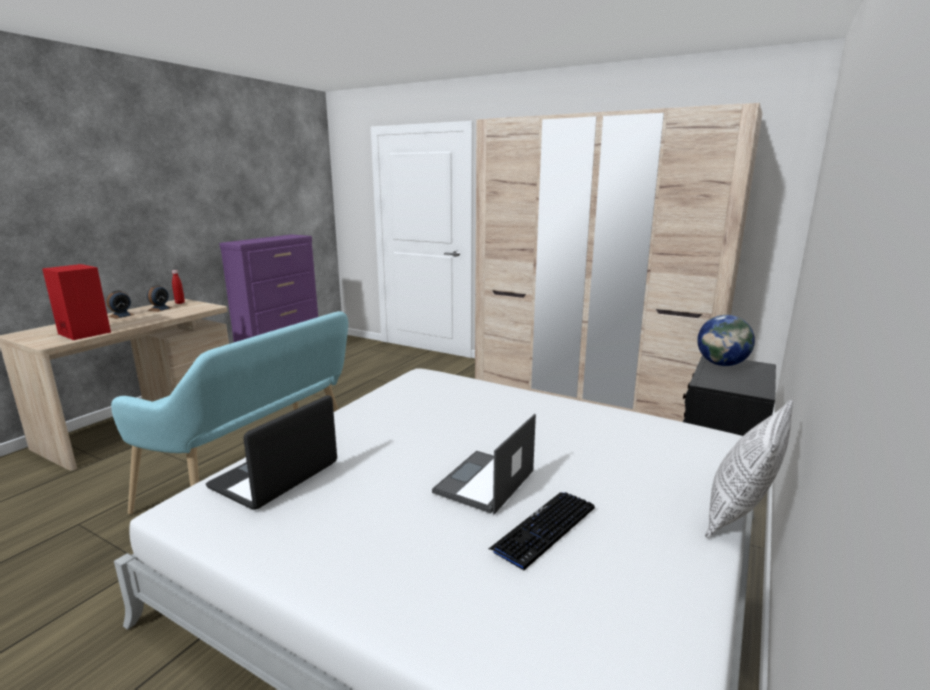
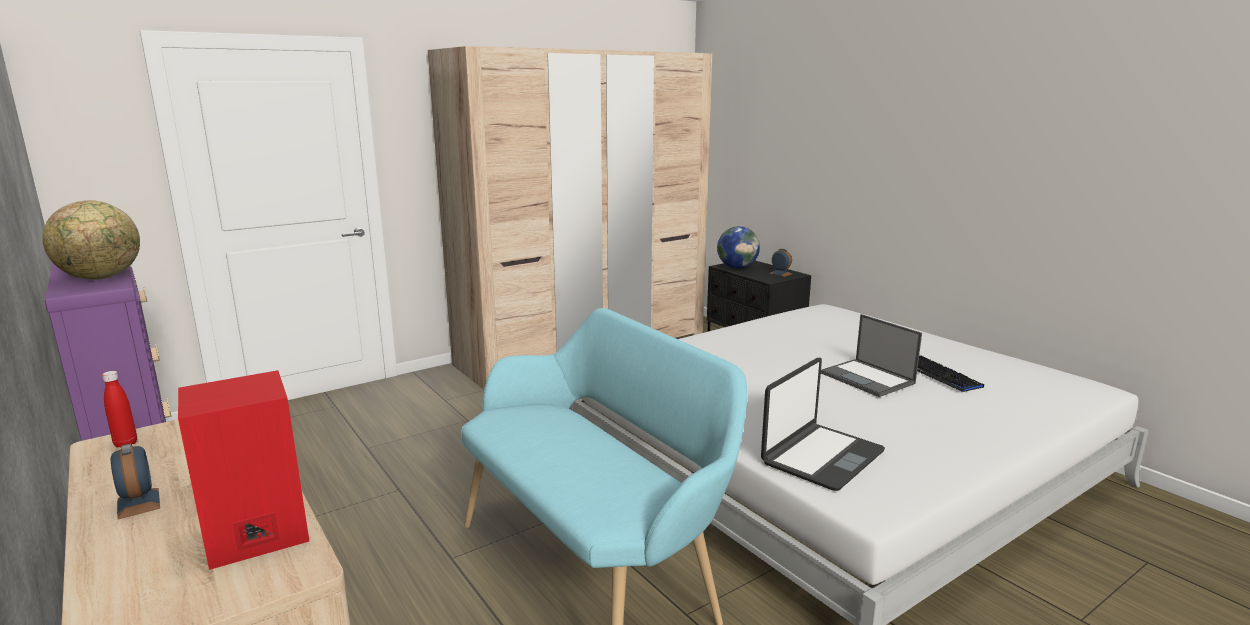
camera: 65 degrees left, 0 degrees up
(160, 309) = (151, 462): alarm clock -> alarm clock (780, 273)
(255, 241) = (102, 278): none -> globe
(275, 476) = (821, 457): laptop -> laptop turned 105 degrees counterclockwise
(739, 515) = (923, 330): pillow -> none

